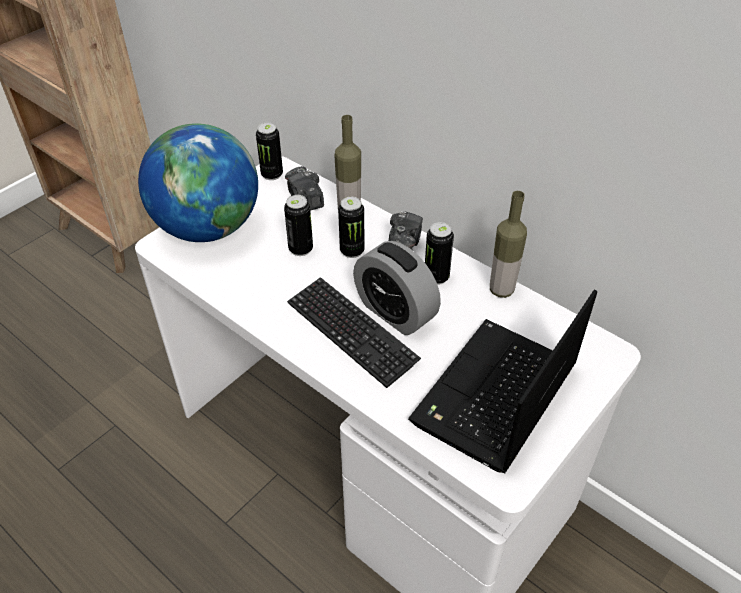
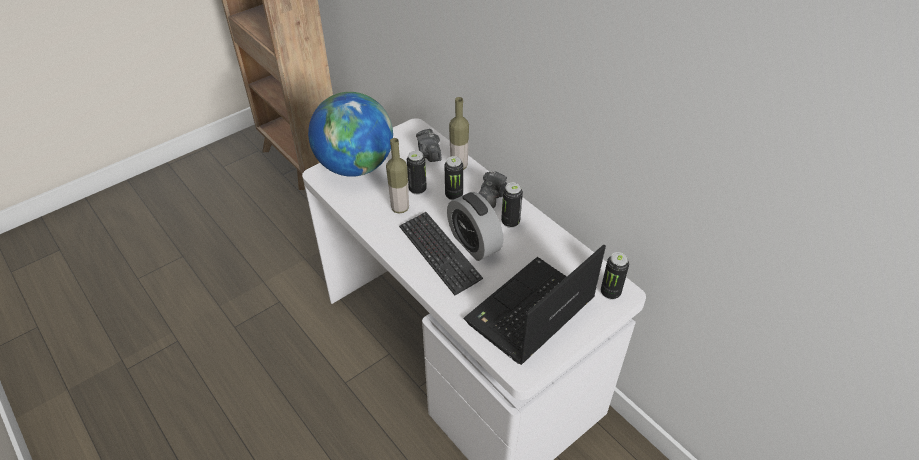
camera: 10 degrees right, 0 degrees up
(272, 174) = (409, 132): can -> can (610, 292)
(501, 290) = (555, 237): bottle -> bottle (400, 208)

